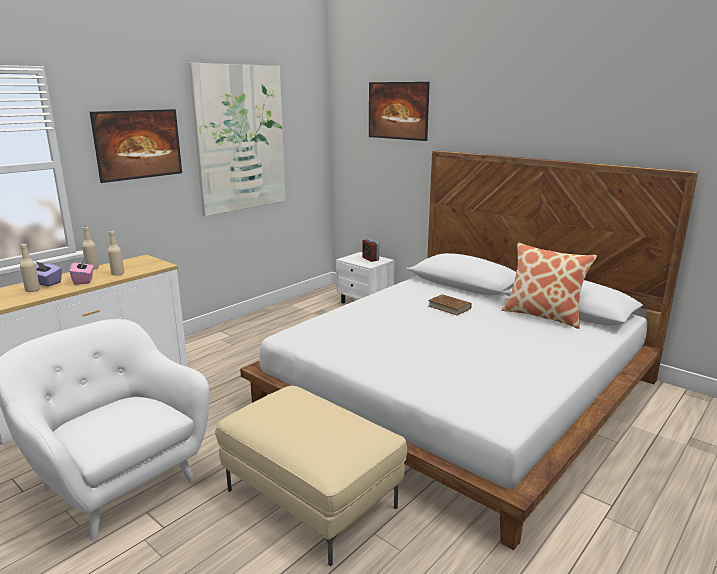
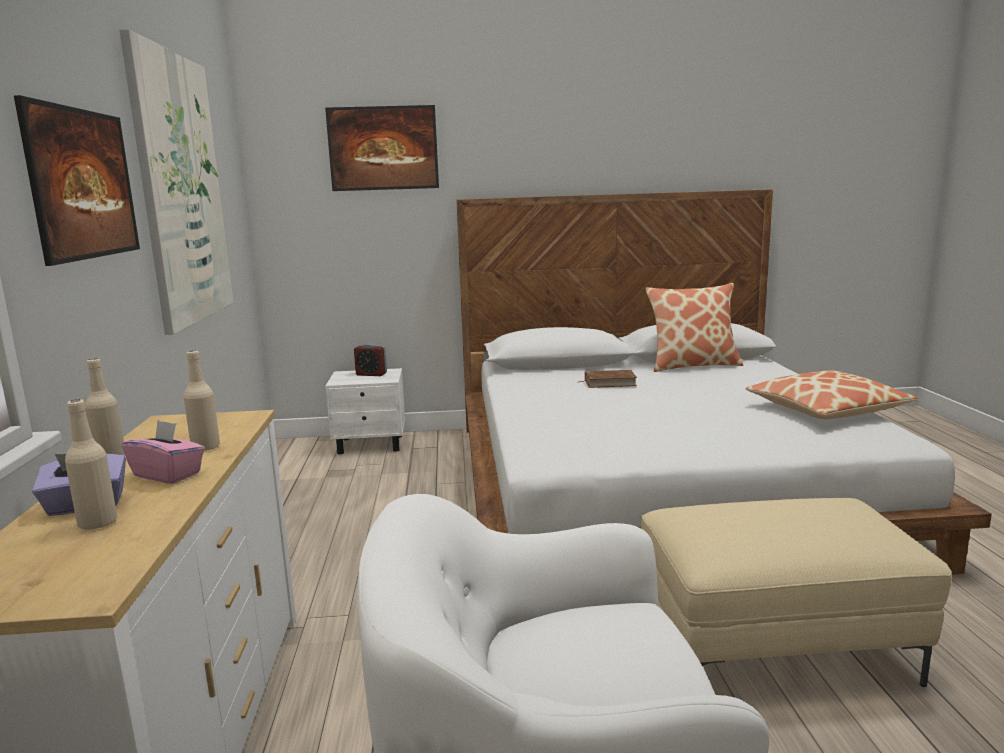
camera: 45 degrees left, 5 degrees down
(524, 380) = (826, 410): none -> pillow

